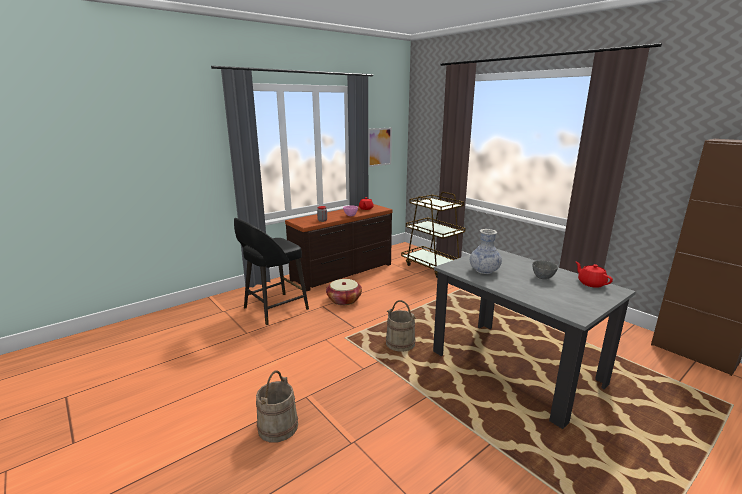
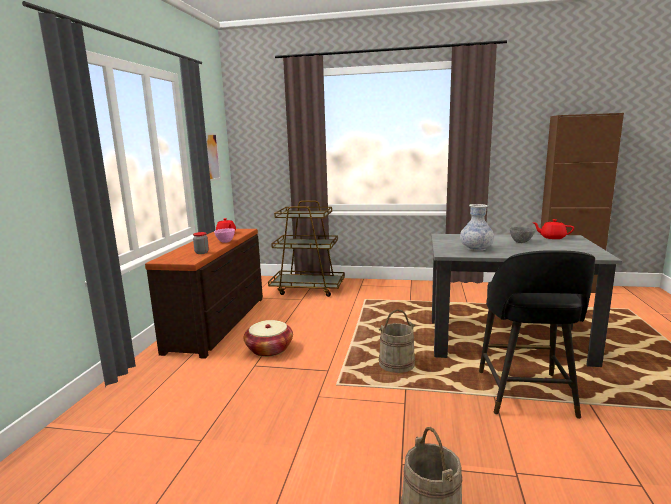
camera: 40 degrees left, 5 degrees down
(274, 309) = (193, 395): black stool -> black stool (526, 395)

